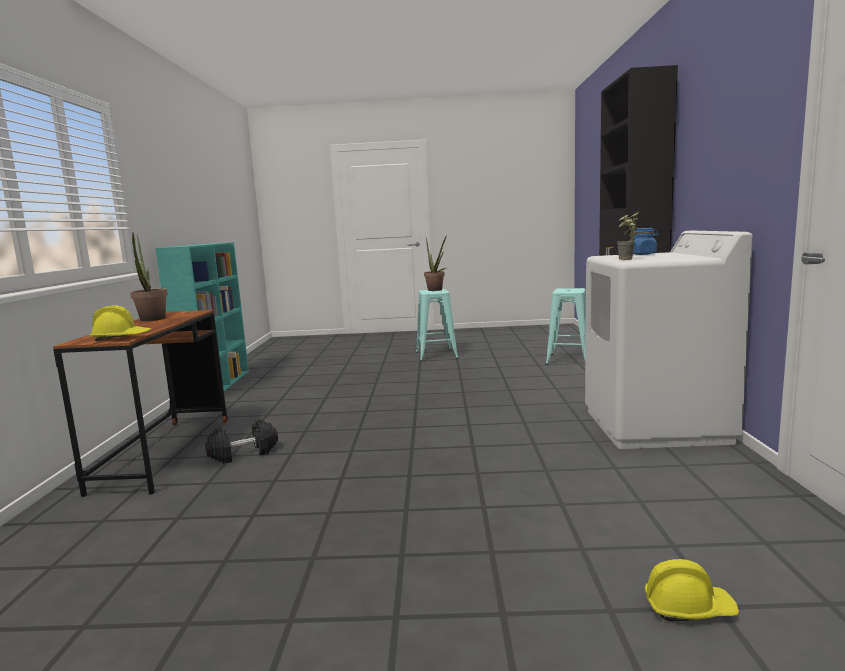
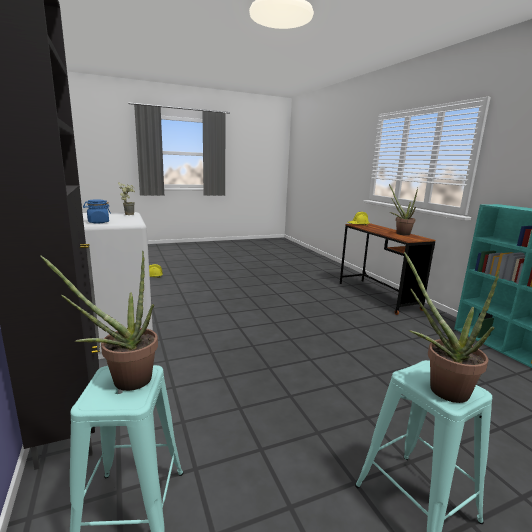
camera: 155 degrees right, 5 degrees up
(243, 454) = (340, 298): black dumbbell -> none
(568, 290) = (123, 381): none -> potted plant

